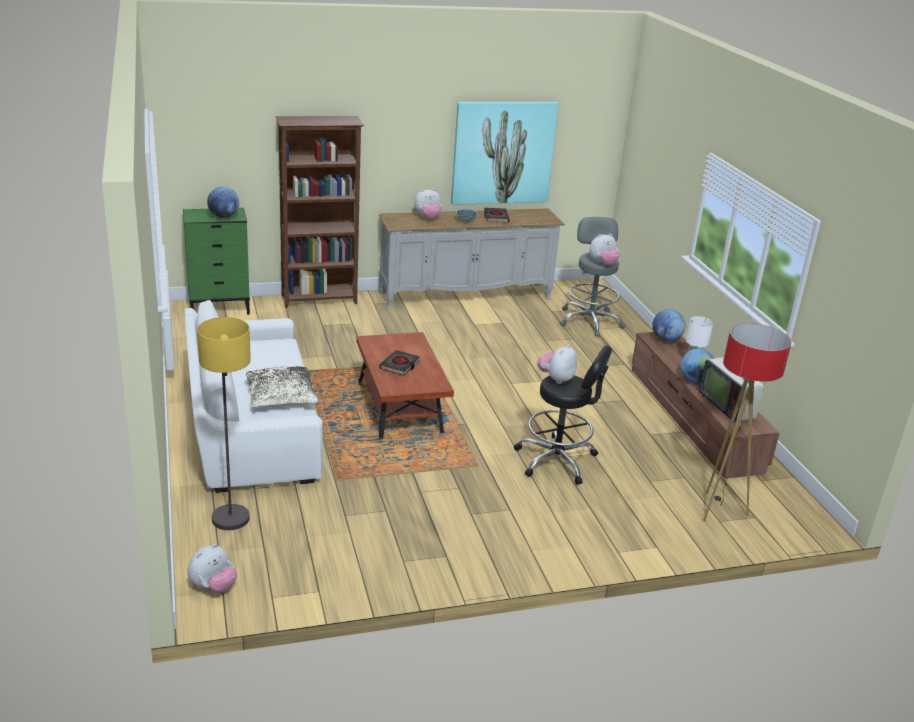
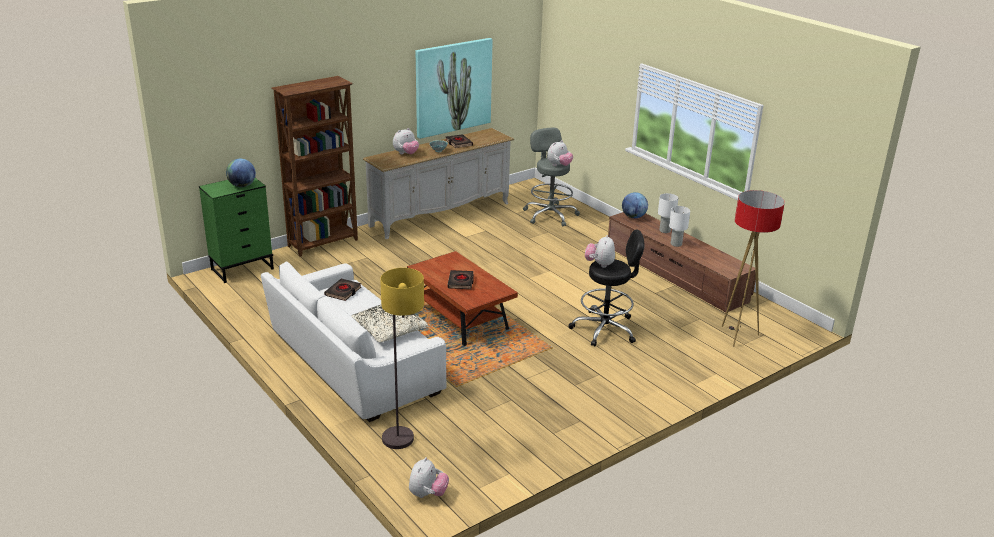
camera: 20 degrees left, 0 degrees up
(268, 347) = (343, 292): none -> black book
(694, 380) = (676, 244): globe -> white table lamp
(728, 406) = (712, 258): television -> none

